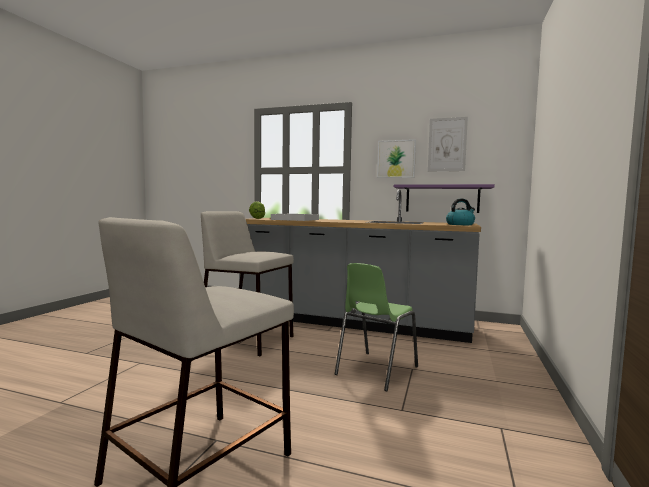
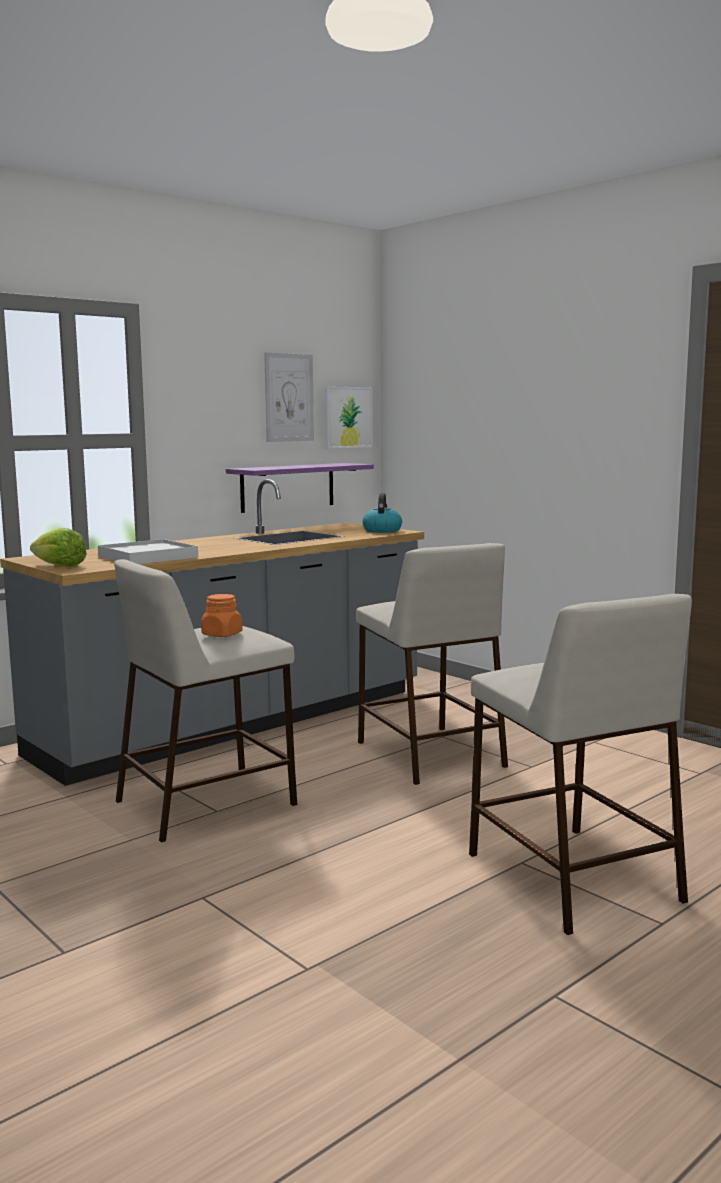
camera: 60 degrees left, 5 degrees up
(253, 252) = (222, 634): none -> orange jar
(375, 371) = (428, 753): green chair -> beige stool
(396, 159) = (220, 420): picture -> picture (348, 417)

